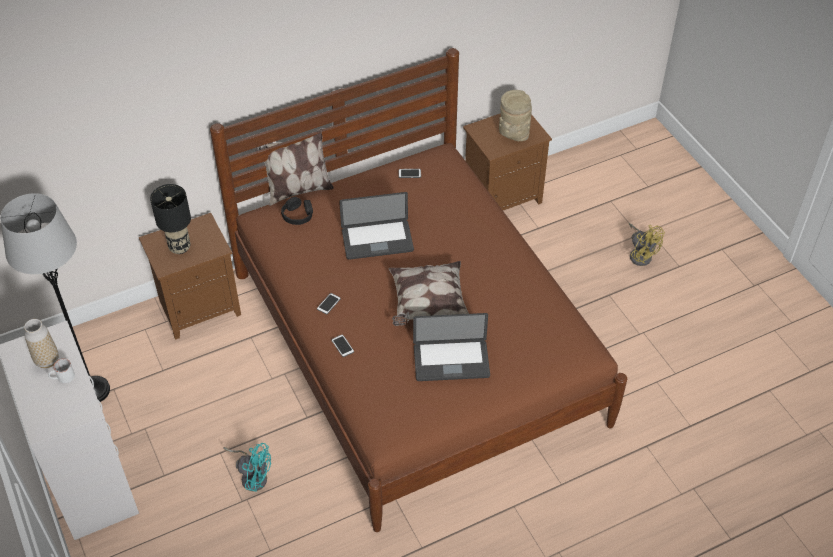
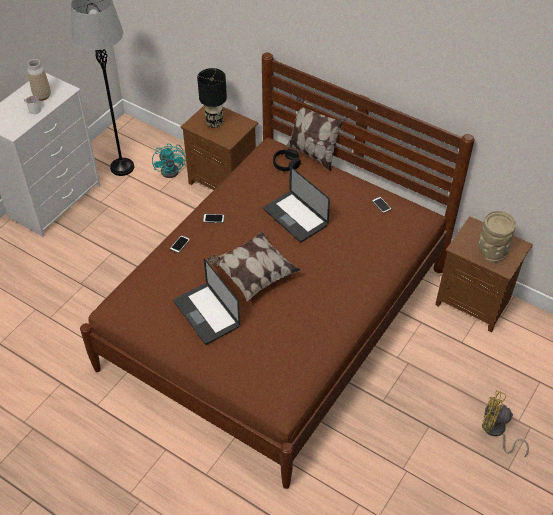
camera: 60 degrees right, 0 degrees up
(252, 476) = (103, 278): turquoise fan -> turquoise fan (173, 170)
(640, 254) = (496, 431): yellow fan -> yellow fan turned 90 degrees clockwise

